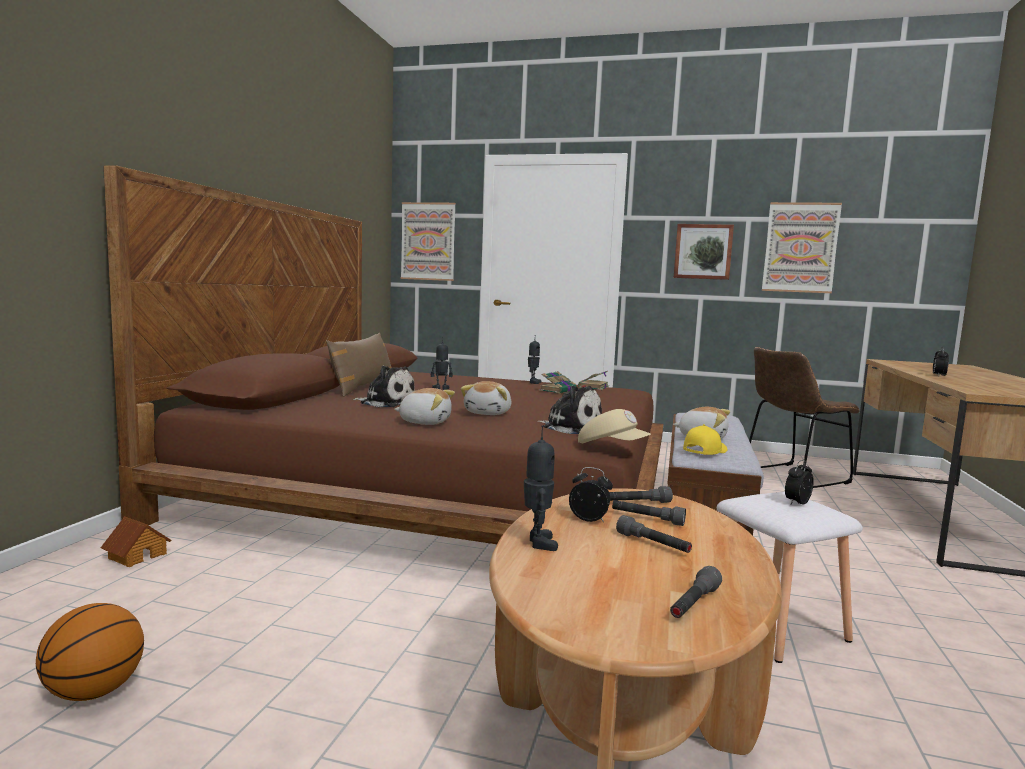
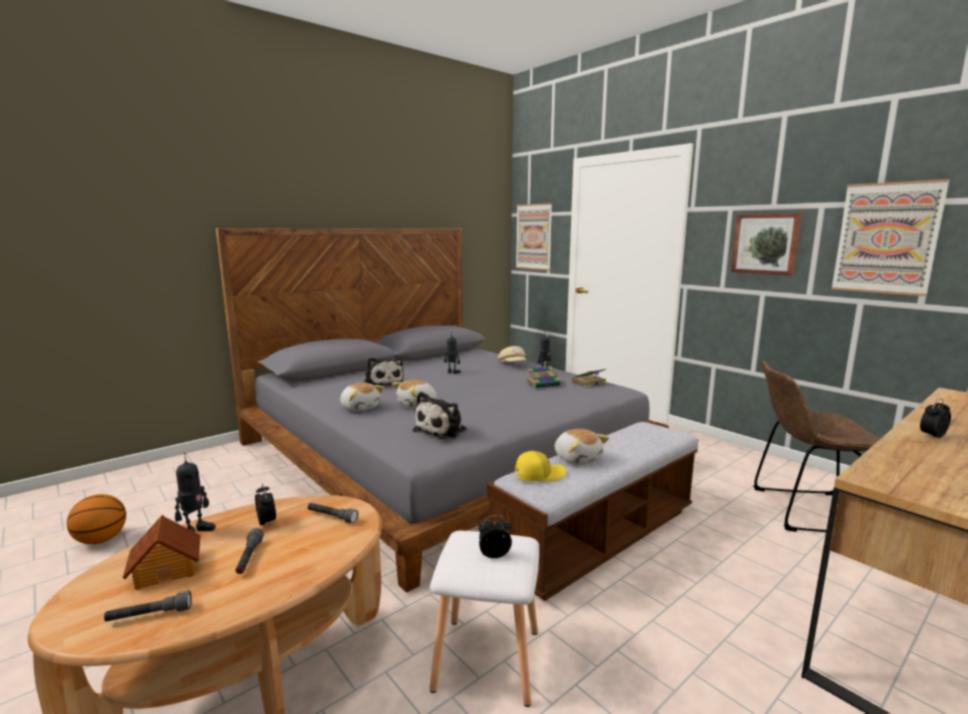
camera: 35 degrees right, 5 degrees up
(137, 556) = (222, 462): toy house -> toy house (167, 569)
(362, 388) = (404, 365): brown pillow -> none
(444, 491) = (441, 453): brown bed -> grey bed
(569, 427) = (443, 430): plush toy -> plush toy turned 60 degrees clockwise
(612, 447) = (421, 458): beige cap -> beige cap (513, 364)
(647, 519) = (301, 534): grey flashlight -> none

